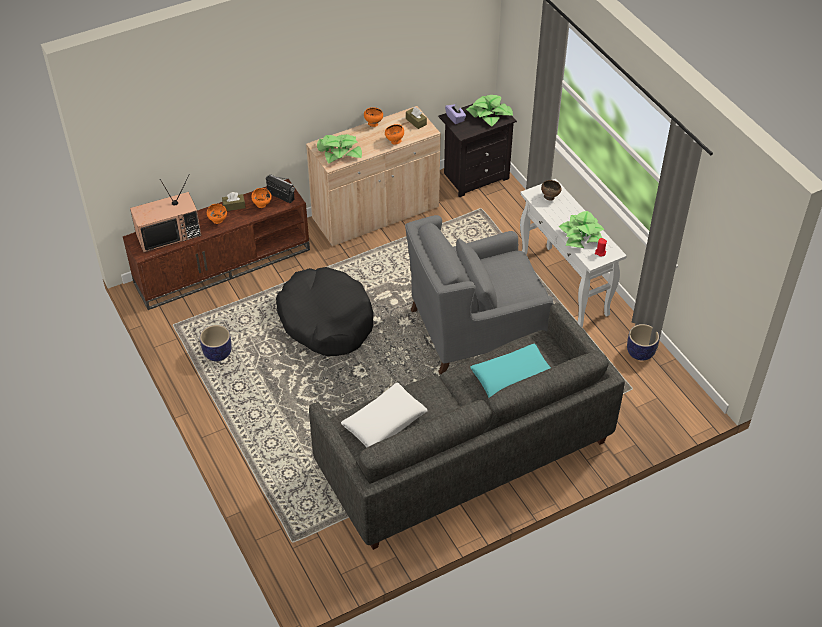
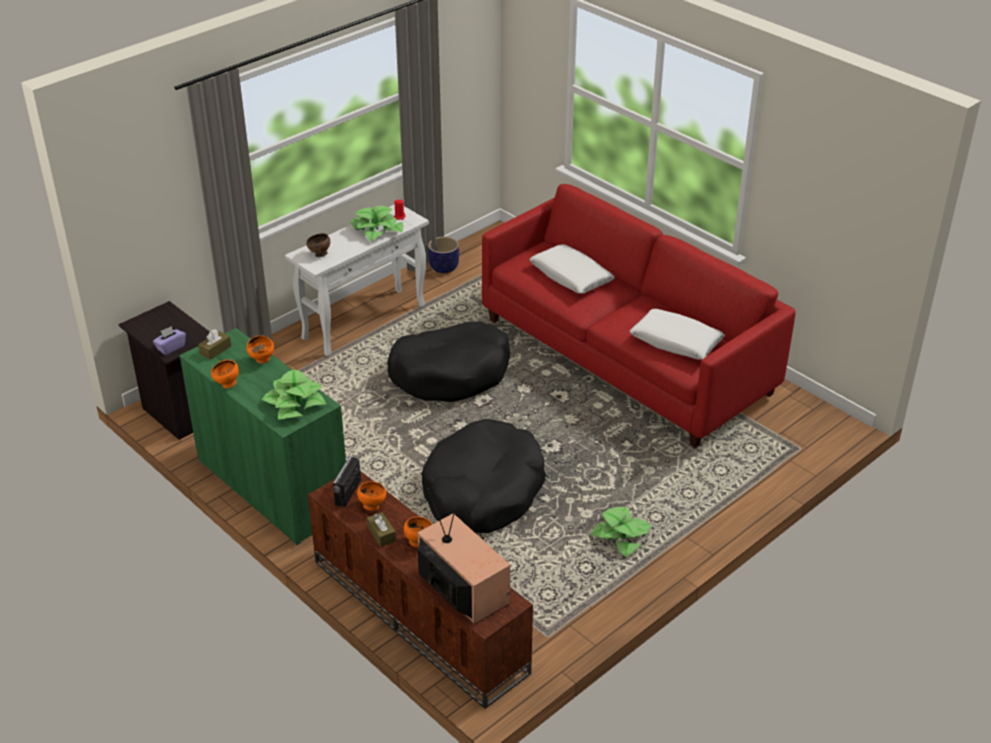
camera: 105 degrees left, 10 degrees down
(218, 353) = (577, 576): planter -> none
(376, 213) = (273, 486): beige cabinet -> green cabinet
(464, 454) = (626, 356): grey sofa -> red sofa
(476, 328) = (451, 373): grey armchair -> black dog bed
(489, 115) = (160, 322): potted plant -> potted plant (621, 535)
(512, 377) = (571, 277): turquoise pillow -> white pillow

